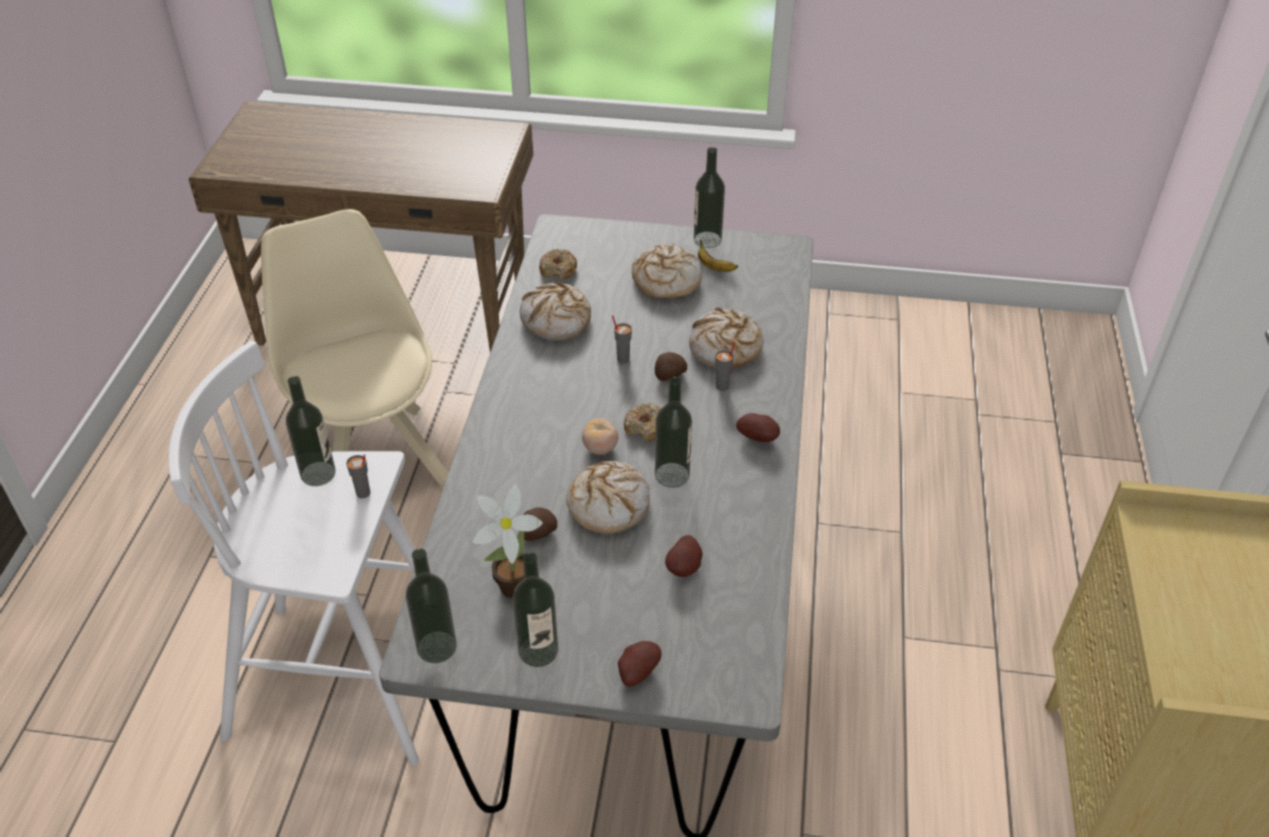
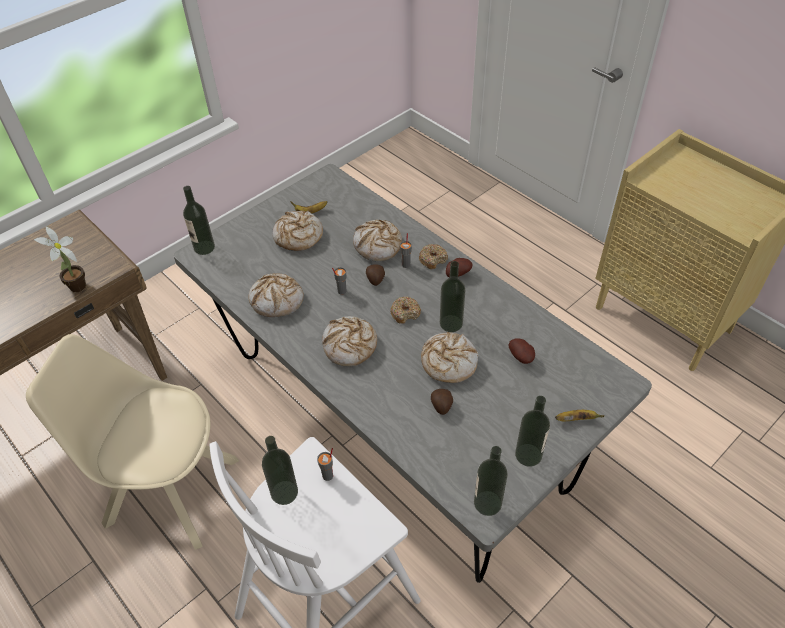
camera: 50 degrees left, 5 degrees up
(509, 590) = (473, 443): potted plant -> potted plant (76, 289)
(550, 411) = (350, 346): none -> bread
(558, 270) = (234, 274): donut -> donut (433, 259)
(600, 448) = (401, 341): tomato -> none
(636, 672) = (576, 419): potato -> banana
(707, 240) = (284, 201): bottle -> bottle (204, 247)

